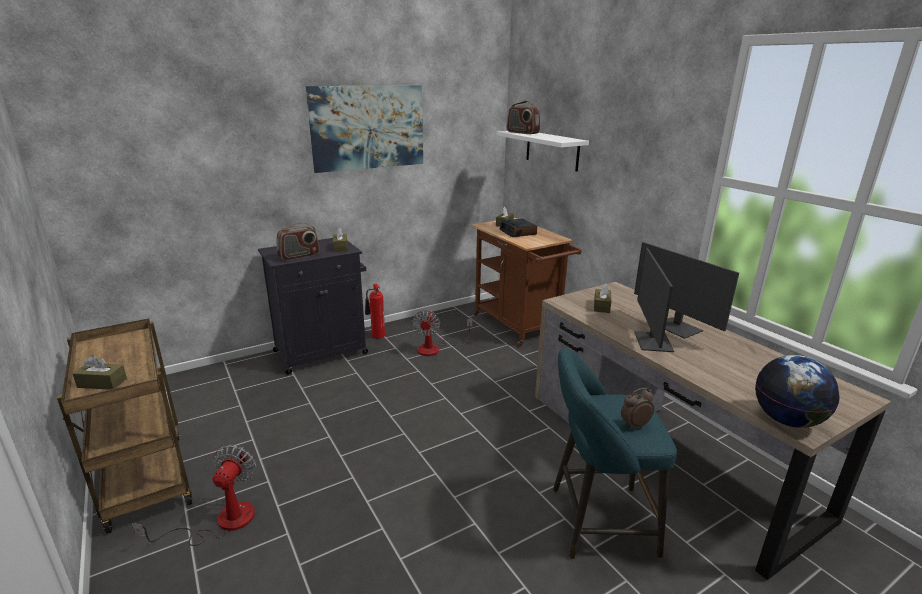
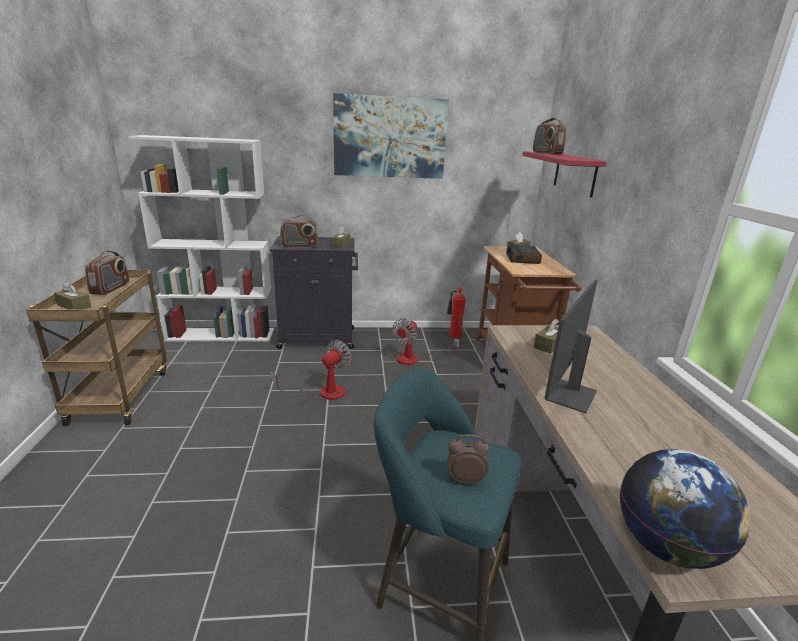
camera: 25 degrees right, 0 degrees up
(118, 352) = (111, 289): none -> radio
(205, 376) = (222, 335): none -> white bookcase
(221, 522) = (134, 446): fan -> fan (322, 393)
(377, 336) = (373, 336): fire extinguisher -> fire extinguisher (454, 336)
(552, 150) = (574, 173): white shelf -> red shelf
(677, 328) = (620, 389): monitor -> none

